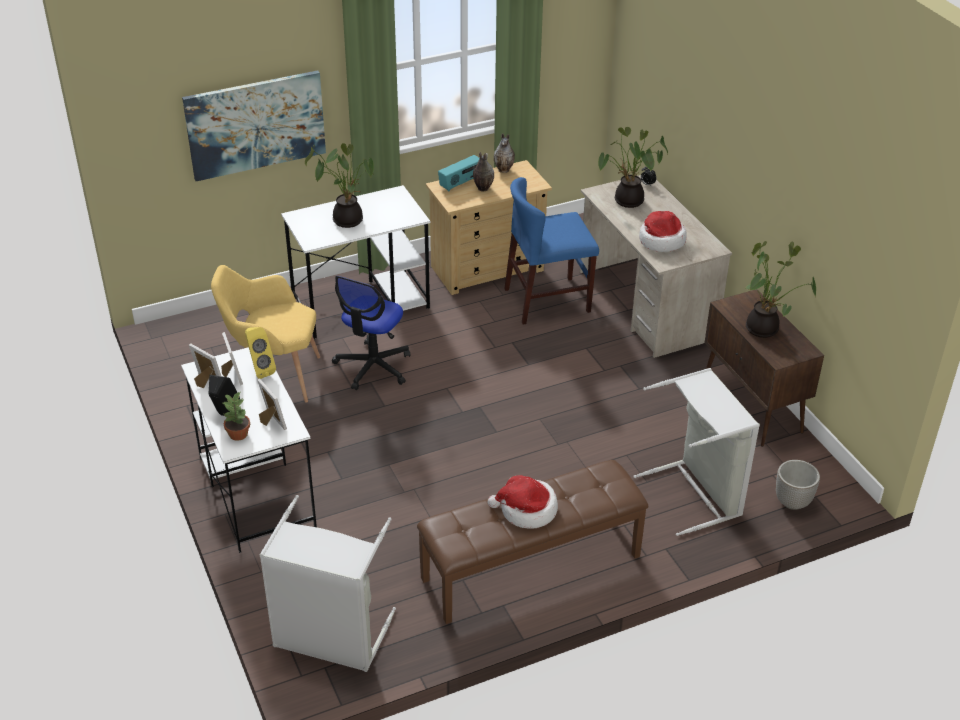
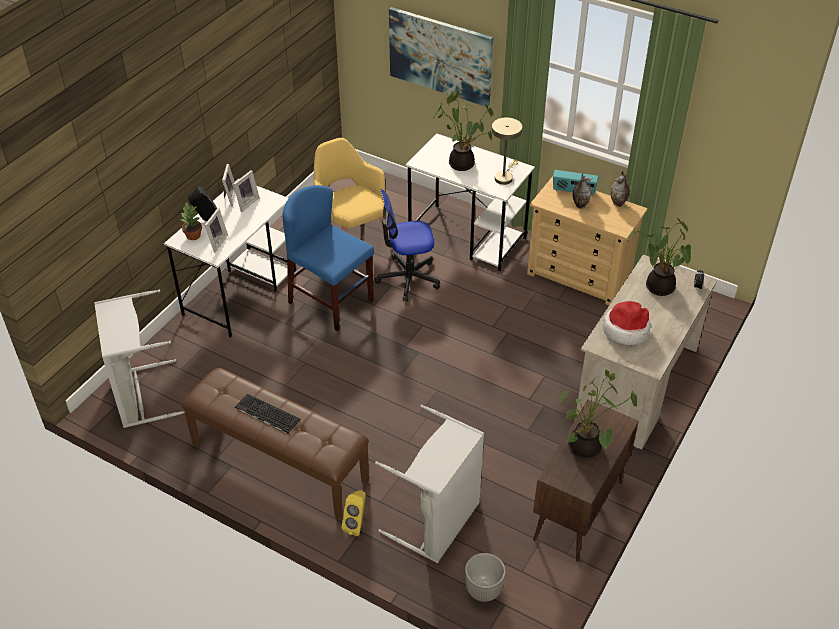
camera: 55 degrees right, 5 degrees up
(260, 370) = (262, 211): yellow speaker -> yellow speaker (357, 525)
(397, 206) = (504, 177): none -> beige table lamp
(526, 510) = (266, 414): hat -> keyboard
(547, 300) = (578, 326): blue chair -> blue chair (331, 302)

